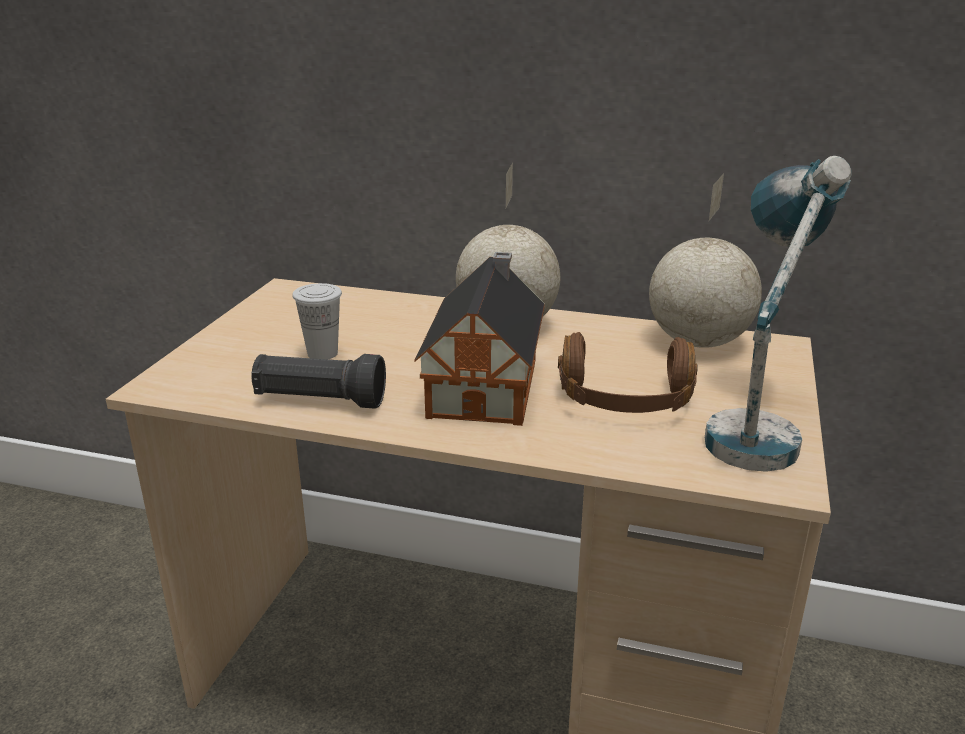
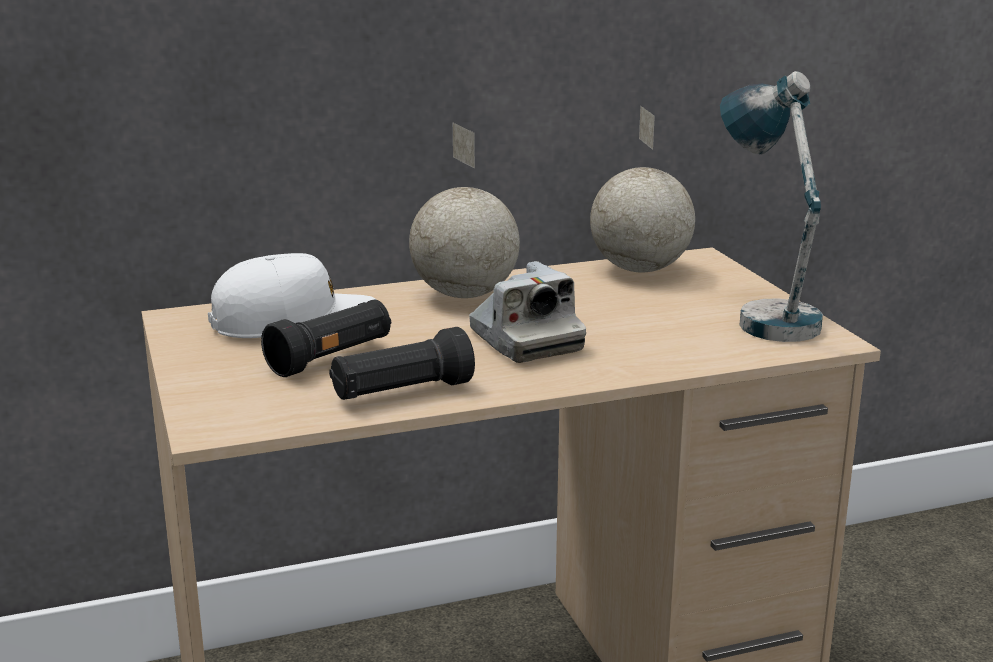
camera: 35 degrees left, 5 degrees down
(322, 353) = (331, 358): white cup -> black flashlight
(349, 314) = (294, 321): none -> white cap
(486, 384) = (525, 341): toy house -> camera
(625, 402) = (652, 323): brown headphones -> none

